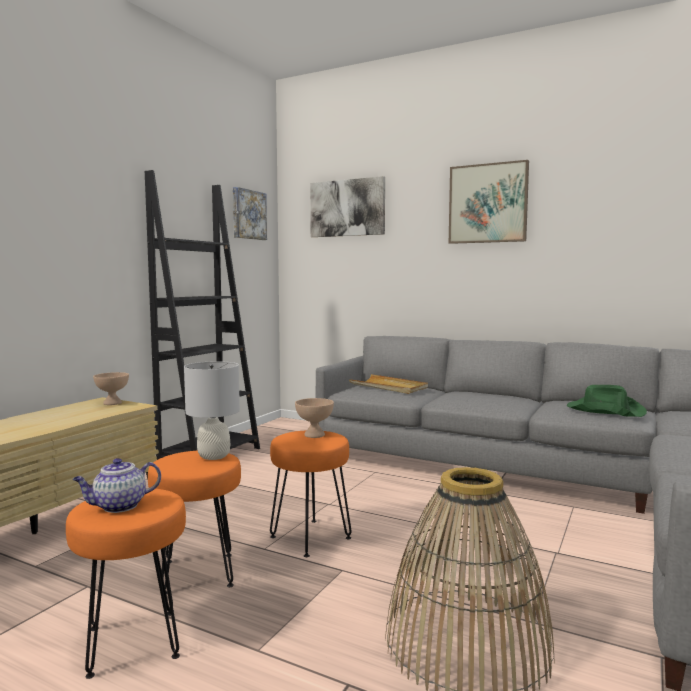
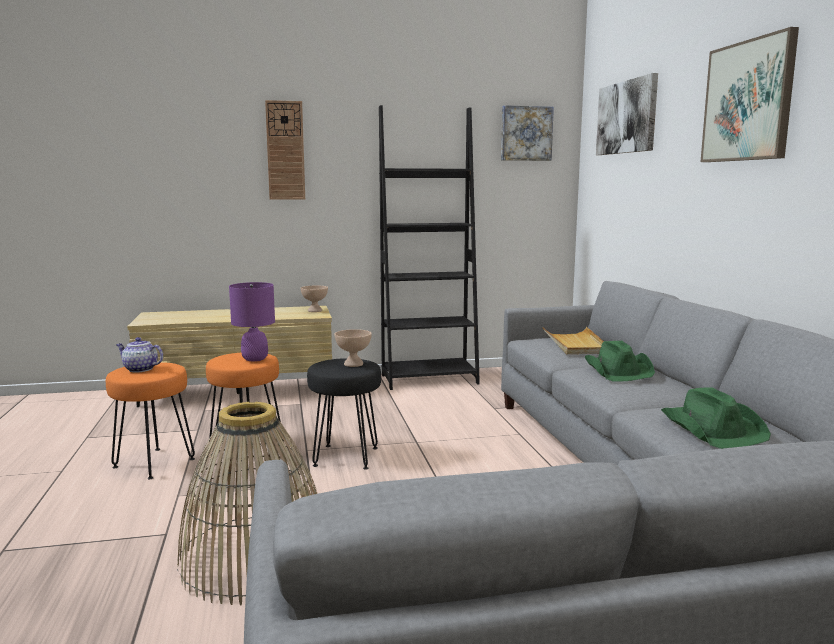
camera: 50 degrees right, 5 degrees up
(49, 209) = (285, 150): none -> wall clock
(213, 457) = (255, 359): grey table lamp -> purple table lamp
(310, 537) = (347, 456): orange stool -> black stool
(468, 395) = (619, 371): none -> green hat

